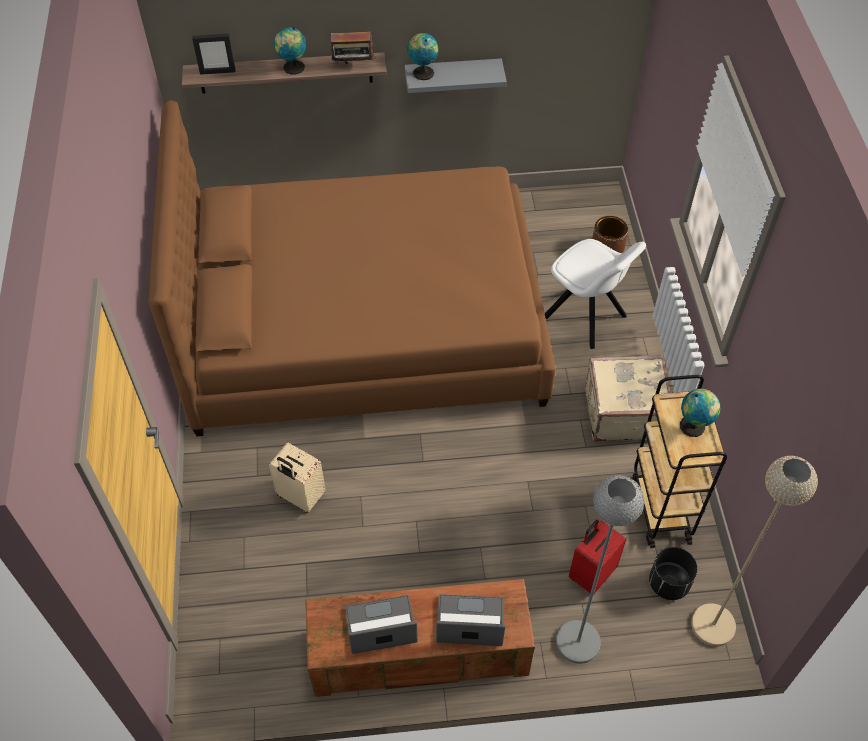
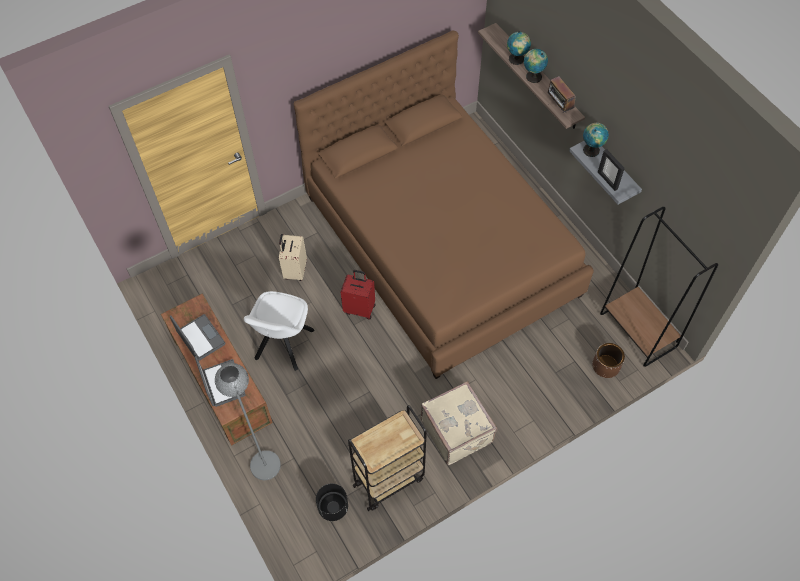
camera: 65 degrees right, 5 degrees up
(217, 71) = (502, 41): picture frame -> picture frame (608, 180)
(579, 204) = (638, 331): none -> clothes rack
(585, 317) = (529, 375): white chair -> white chair (283, 344)
(591, 573) = (318, 456): red suitcase -> red suitcase (360, 308)
(694, 426) = (391, 444): globe -> globe (516, 60)
(712, 626) = (313, 546): beige floor lamp -> none

